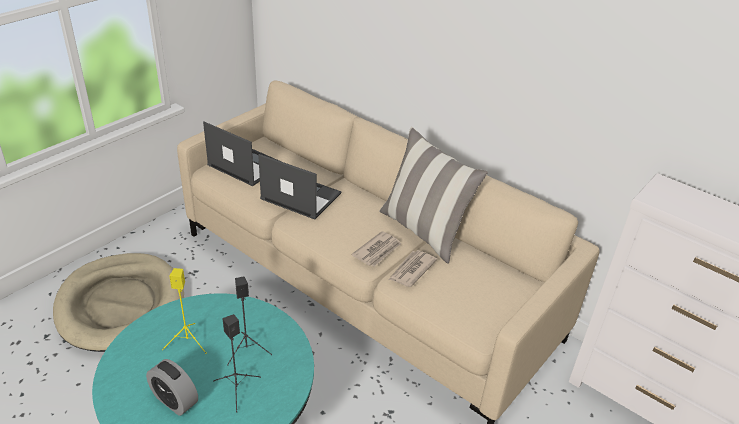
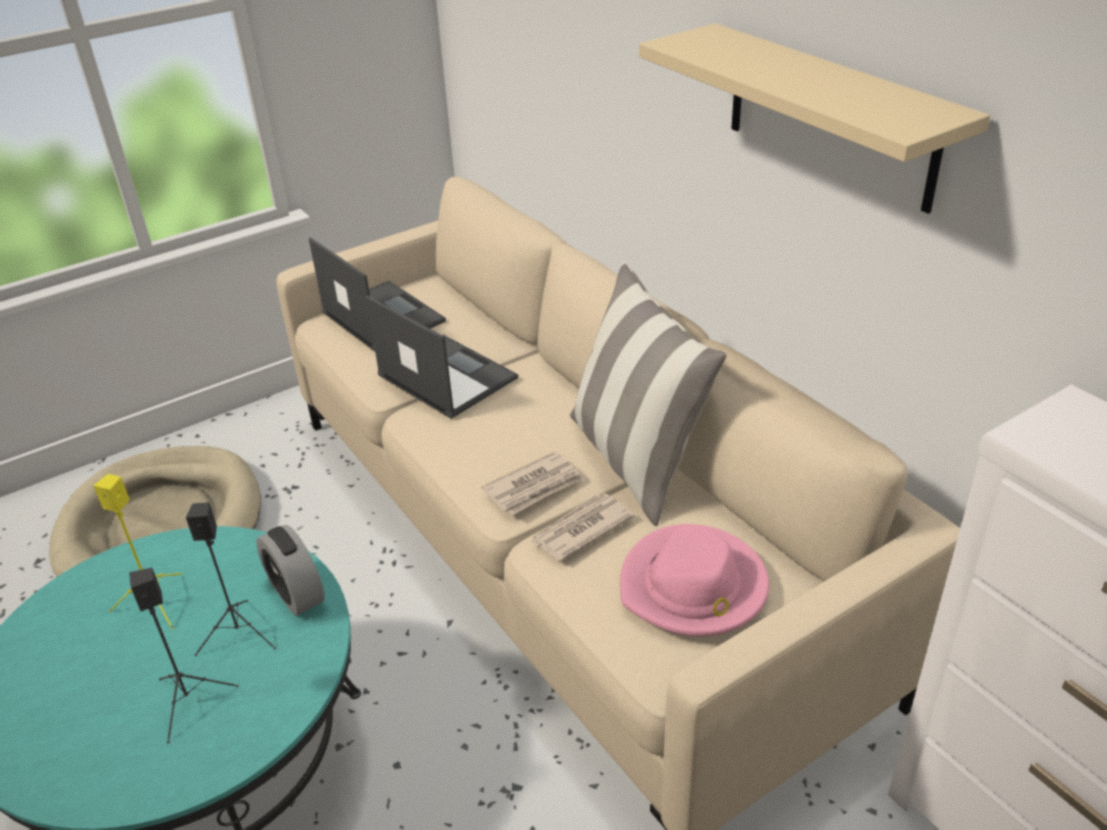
camera: 20 degrees right, 0 degrees up
(174, 400) = (83, 702): alarm clock -> alarm clock (296, 593)
(479, 291) = (693, 587): none -> pink hat
(527, 51) = (830, 116): none -> beige shelf

